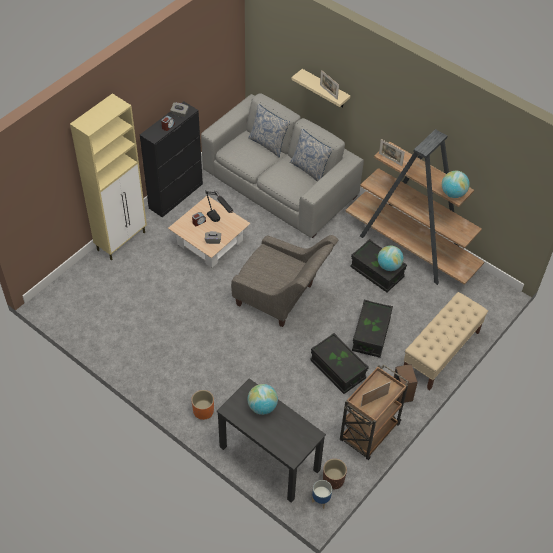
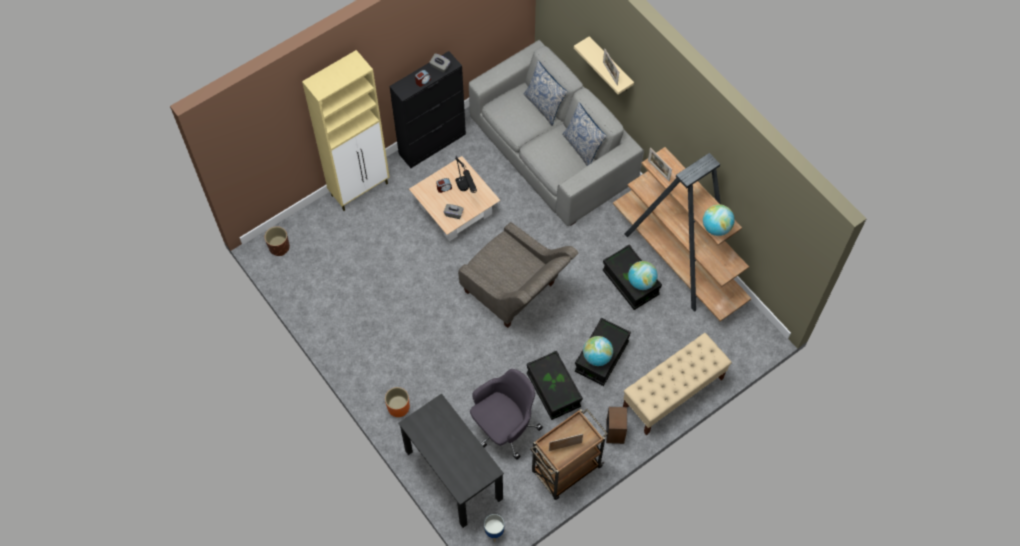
camera: 15 degrees right, 10 degrees up
(262, 407) = (446, 428): globe -> globe (597, 357)
(303, 409) = (504, 428): none -> grey office chair
(333, 480) = (513, 513): brown planter -> brown planter (279, 247)

